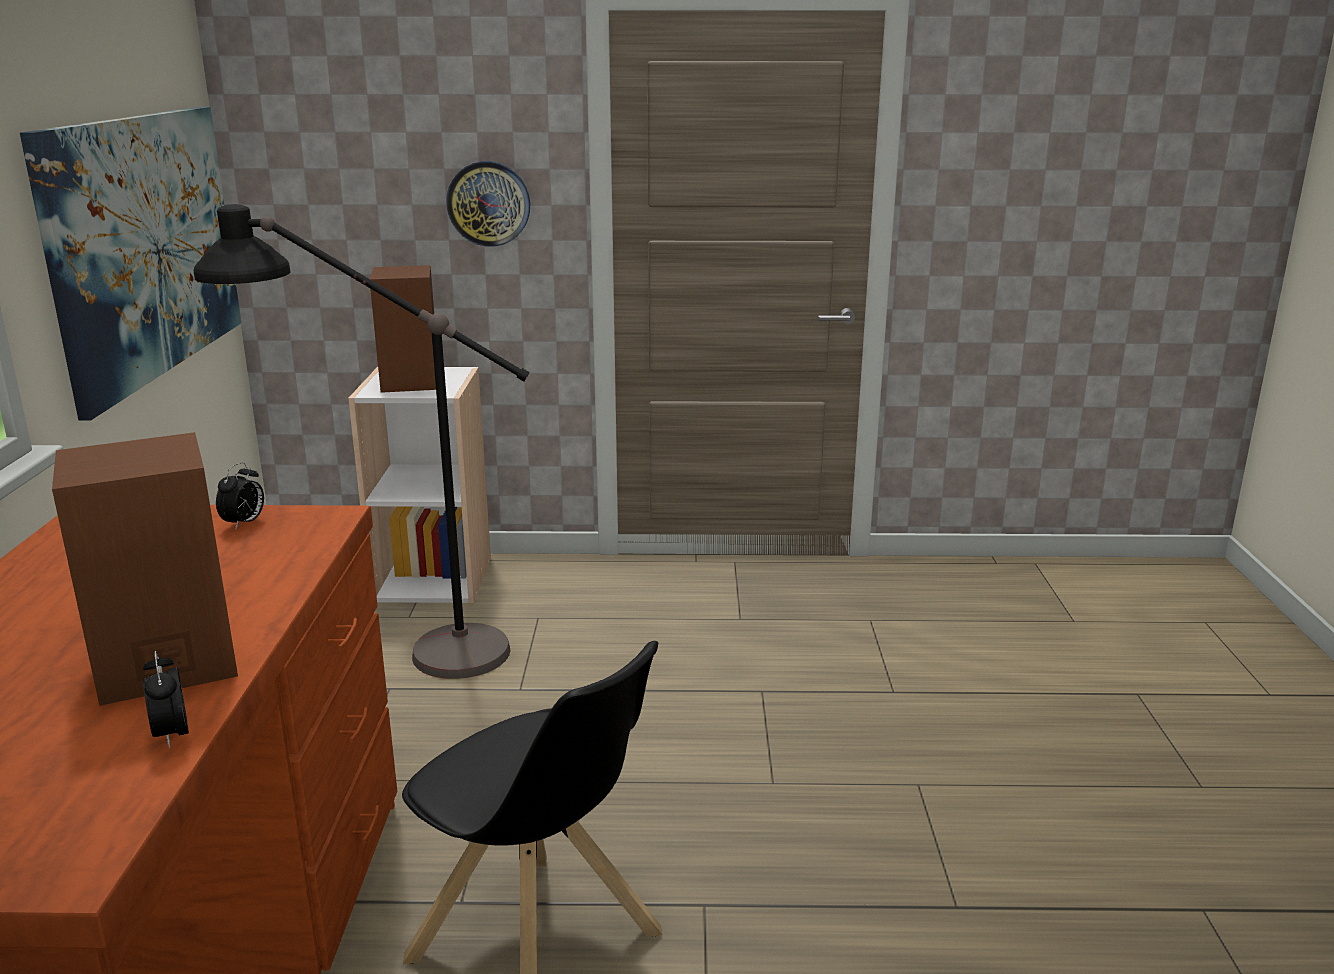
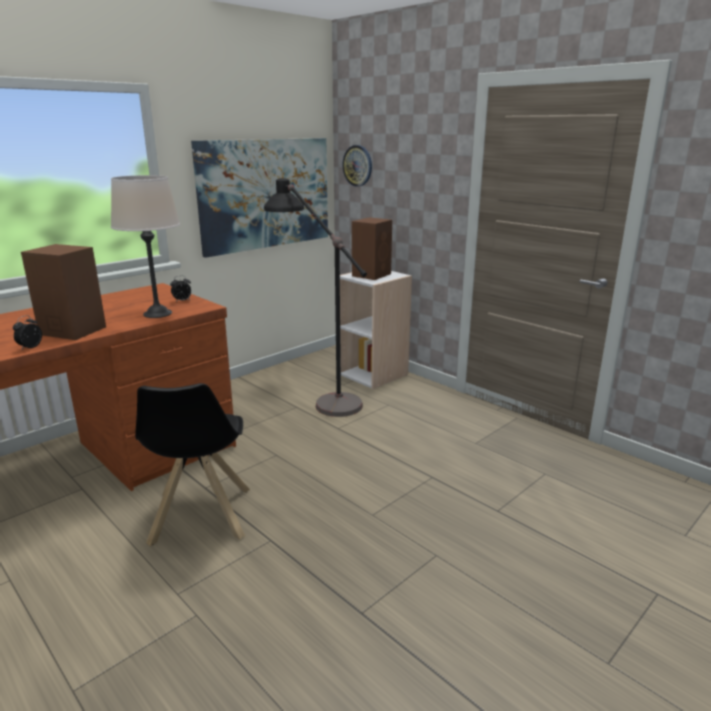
camera: 45 degrees right, 0 degrees up
(265, 563) = (157, 314): none -> beige table lamp
(489, 203) = (426, 191): wall clock -> wall clock (358, 165)

